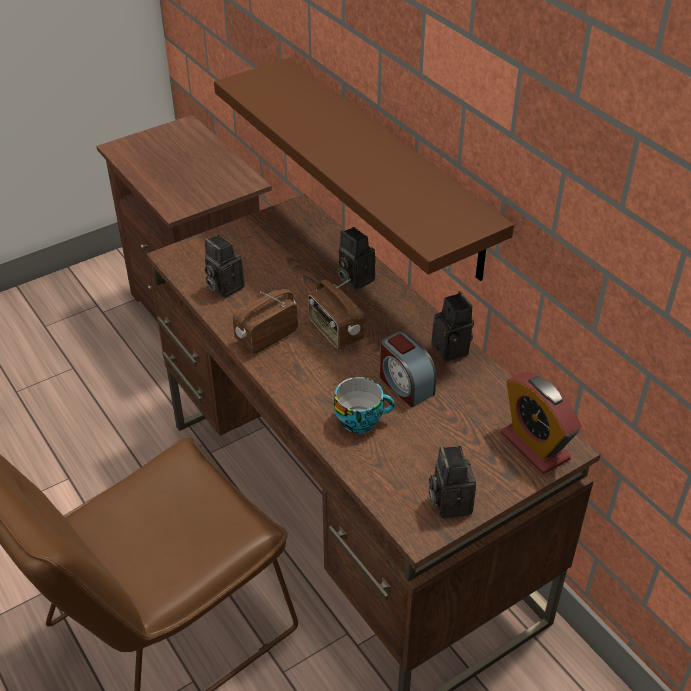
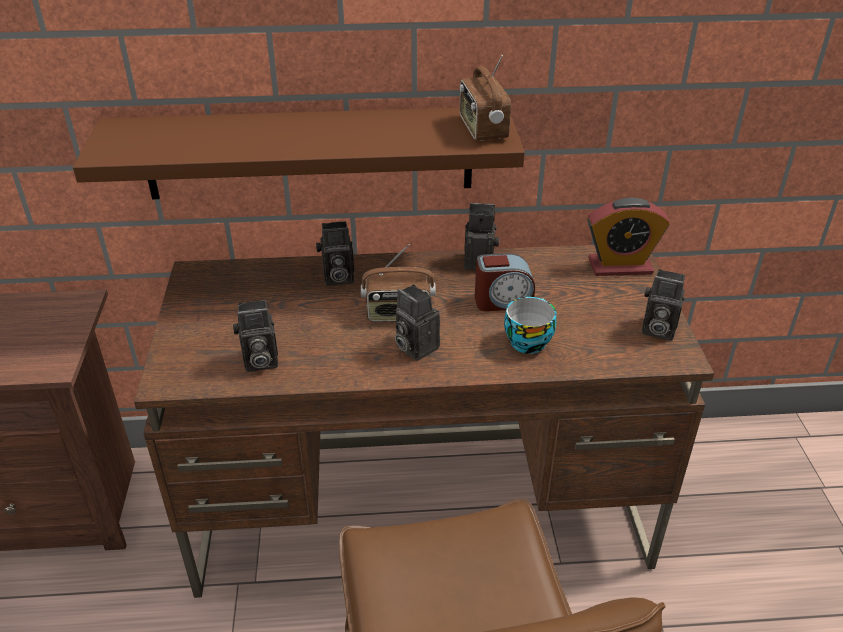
camera: 60 degrees left, 5 degrees down
(266, 336) = (364, 358): radio -> radio (482, 129)
(300, 357) = (414, 347): none -> camera

